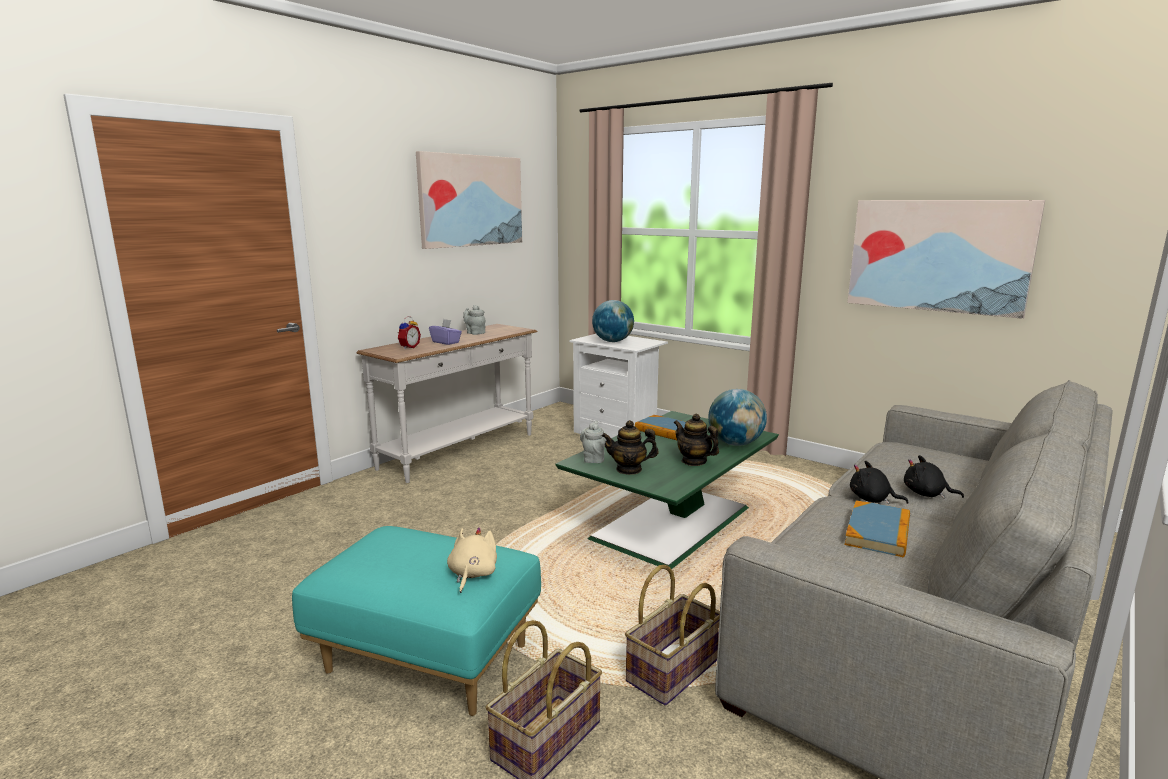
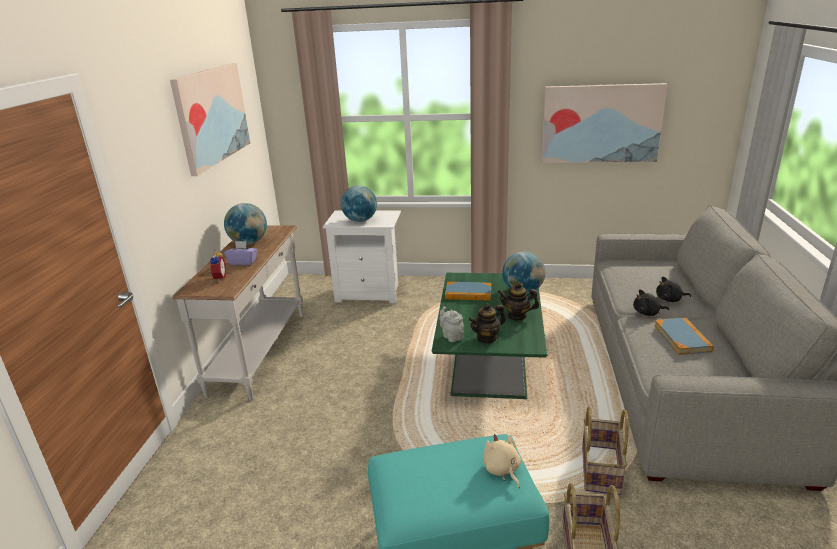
camera: 30 degrees left, 10 degrees up
(475, 333) = (249, 243): grey teapot -> globe

